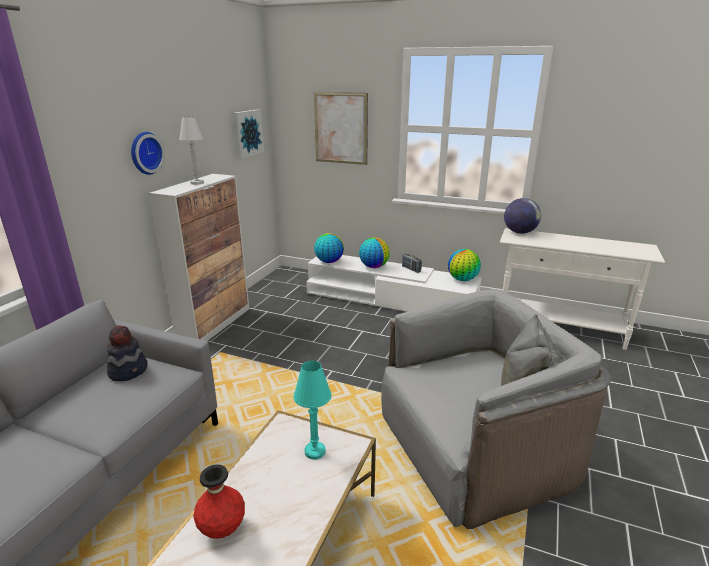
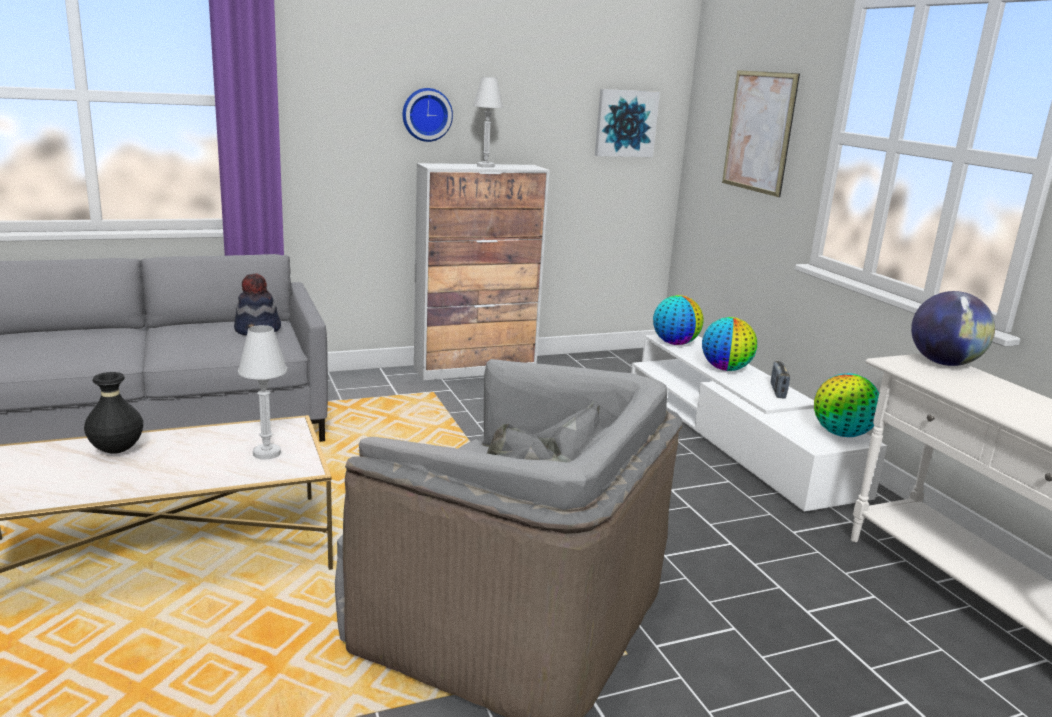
camera: 45 degrees right, 5 degrees down
(222, 529) = (116, 451): red vase -> black vase
(315, 451) = (267, 453): turquoise table lamp -> white table lamp

